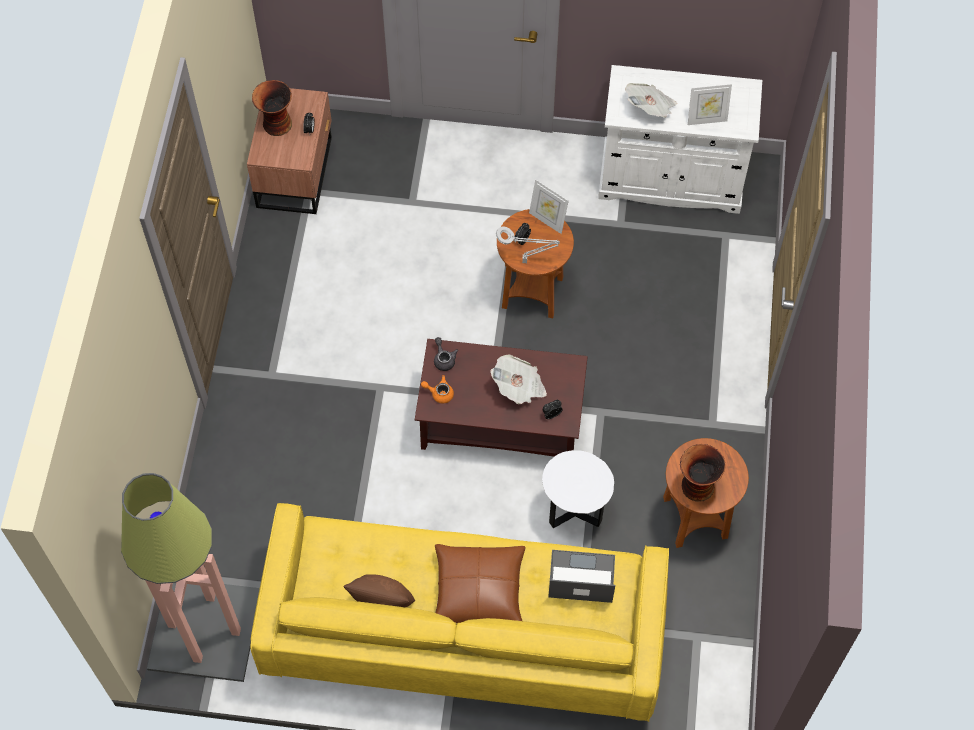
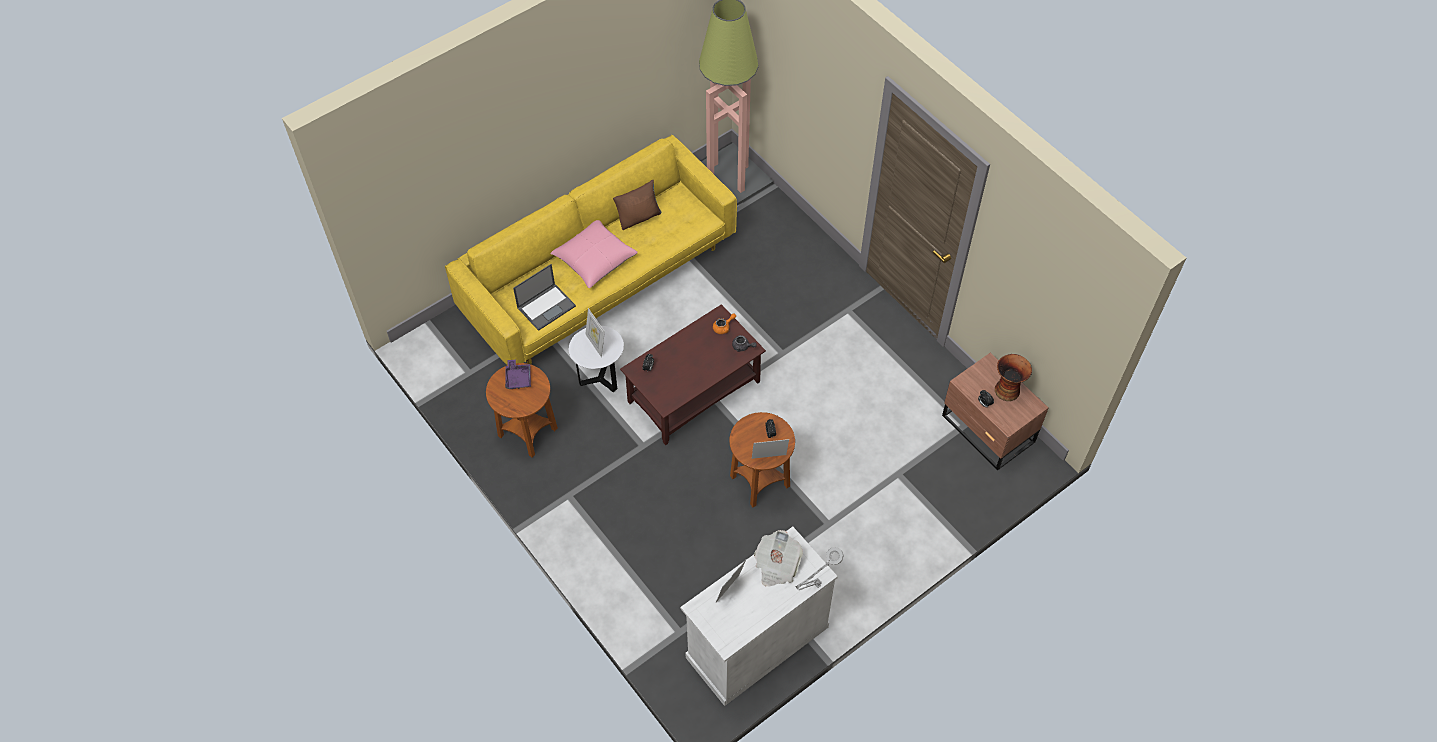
camera: 135 degrees right, 5 degrees down
(479, 591) = (594, 259): brown pillow -> pink pillow
(519, 387) = (683, 367): newspaper -> none
(526, 261) = (752, 423): grey table lamp -> grey table lamp (816, 586)
(575, 483) = (596, 344): none -> picture frame
(696, 486) = (518, 378): vase -> purple tray

